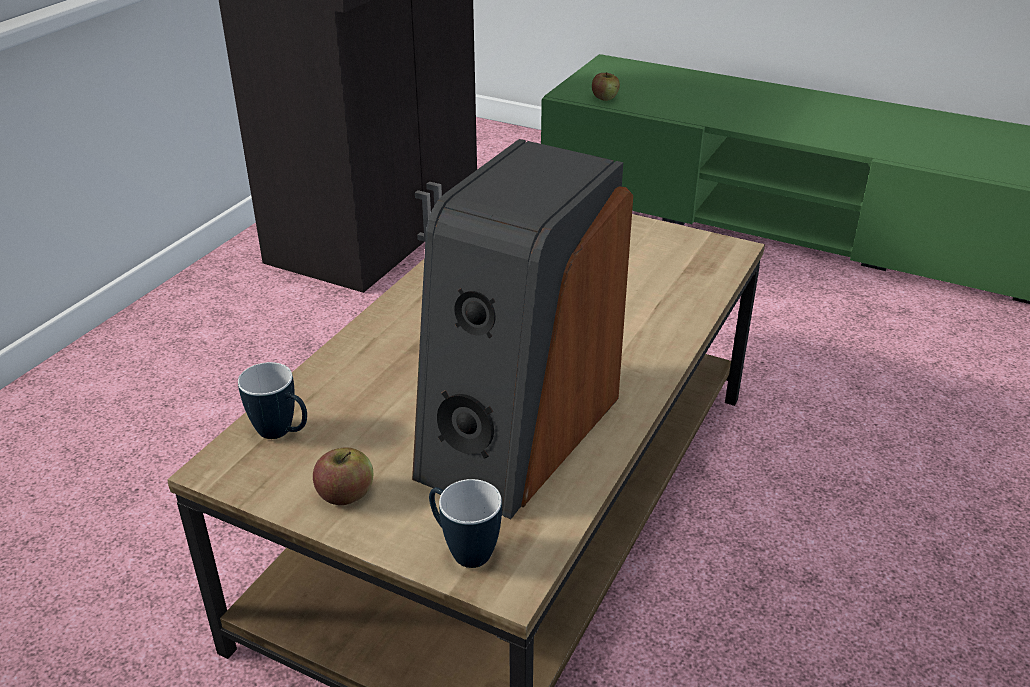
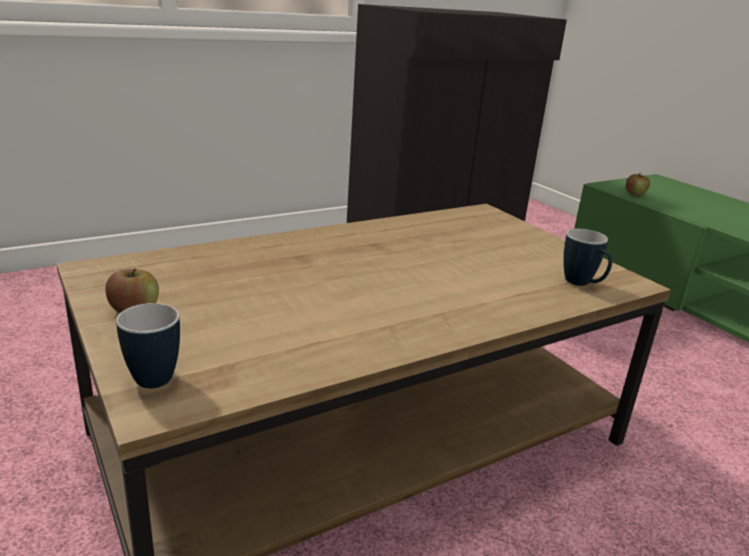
camera: 30 degrees right, 10 degrees down
(282, 433) = (151, 267): mug -> mug (582, 284)
(517, 433) = (298, 324): speaker -> none

